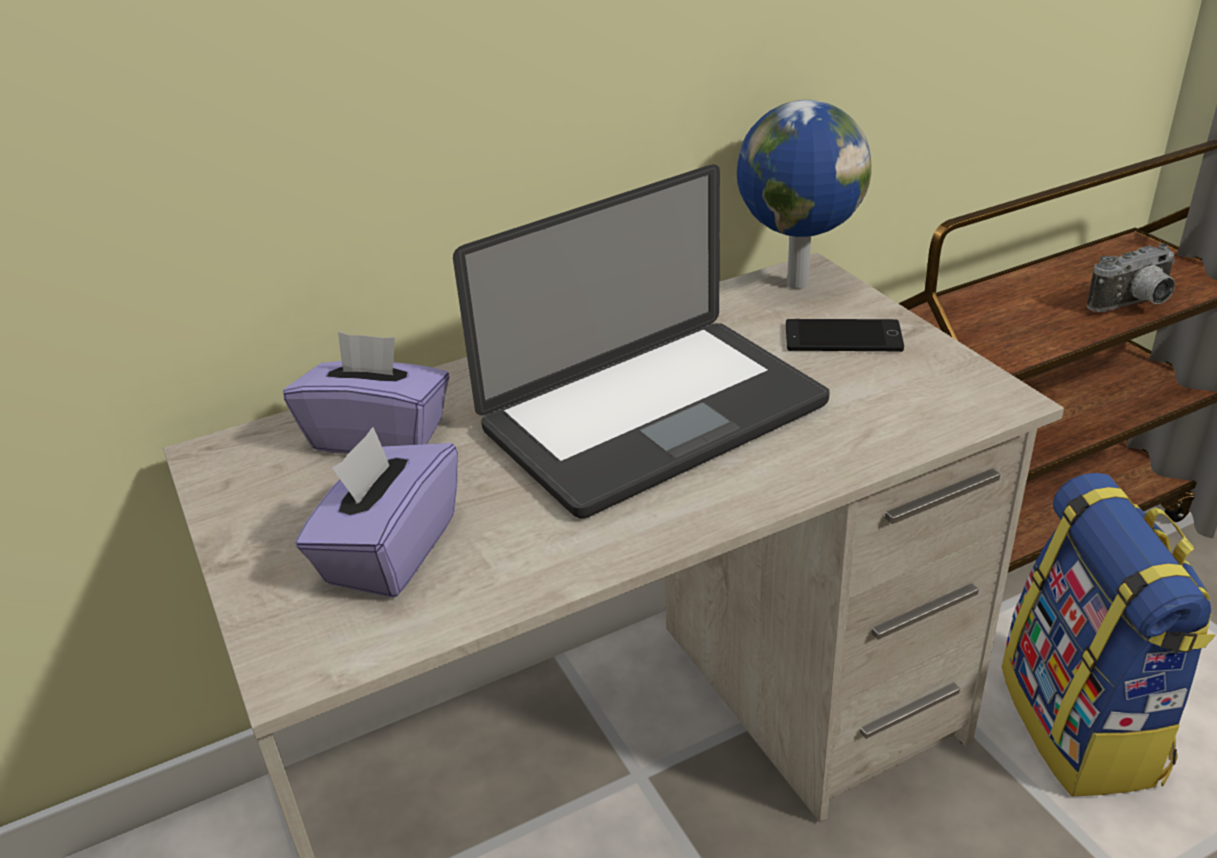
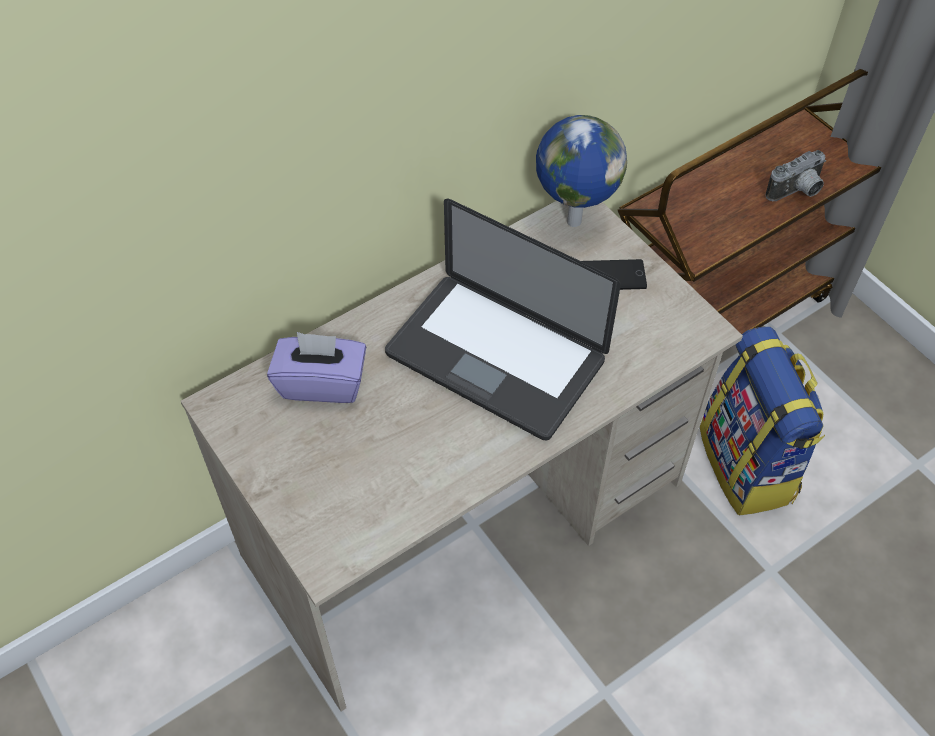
camera: 10 degrees left, 20 degrees up
(390, 550) = (356, 477): purple tissue box -> none
(654, 418) = (495, 357): laptop -> laptop turned 75 degrees clockwise

